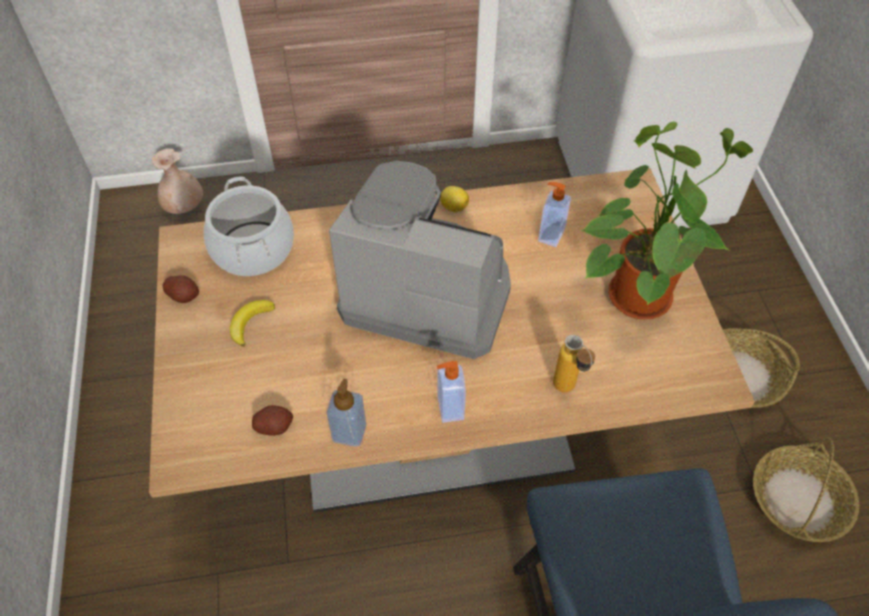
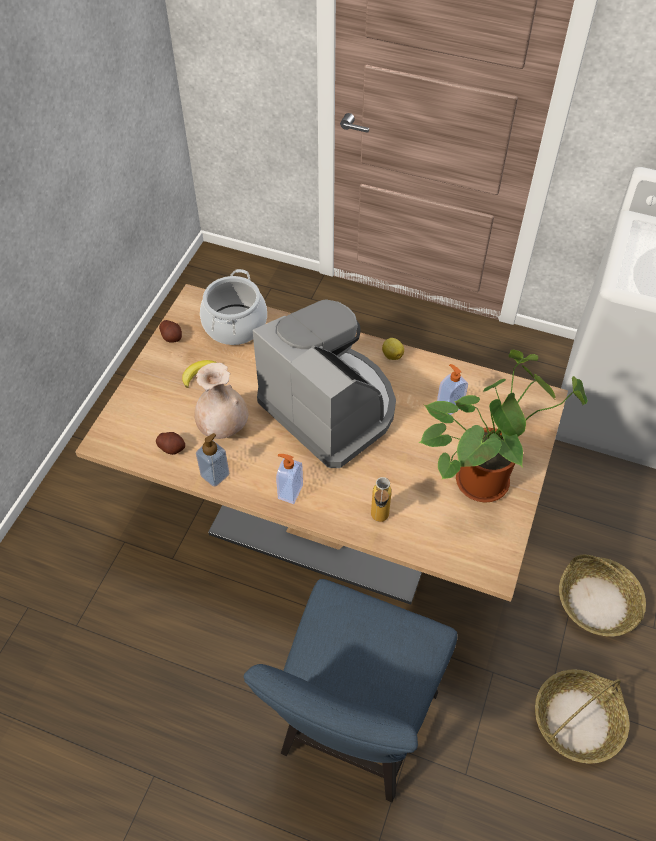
camera: 30 degrees right, 0 degrees up
(185, 207) = (252, 278): beige vase -> beige vase (223, 427)

